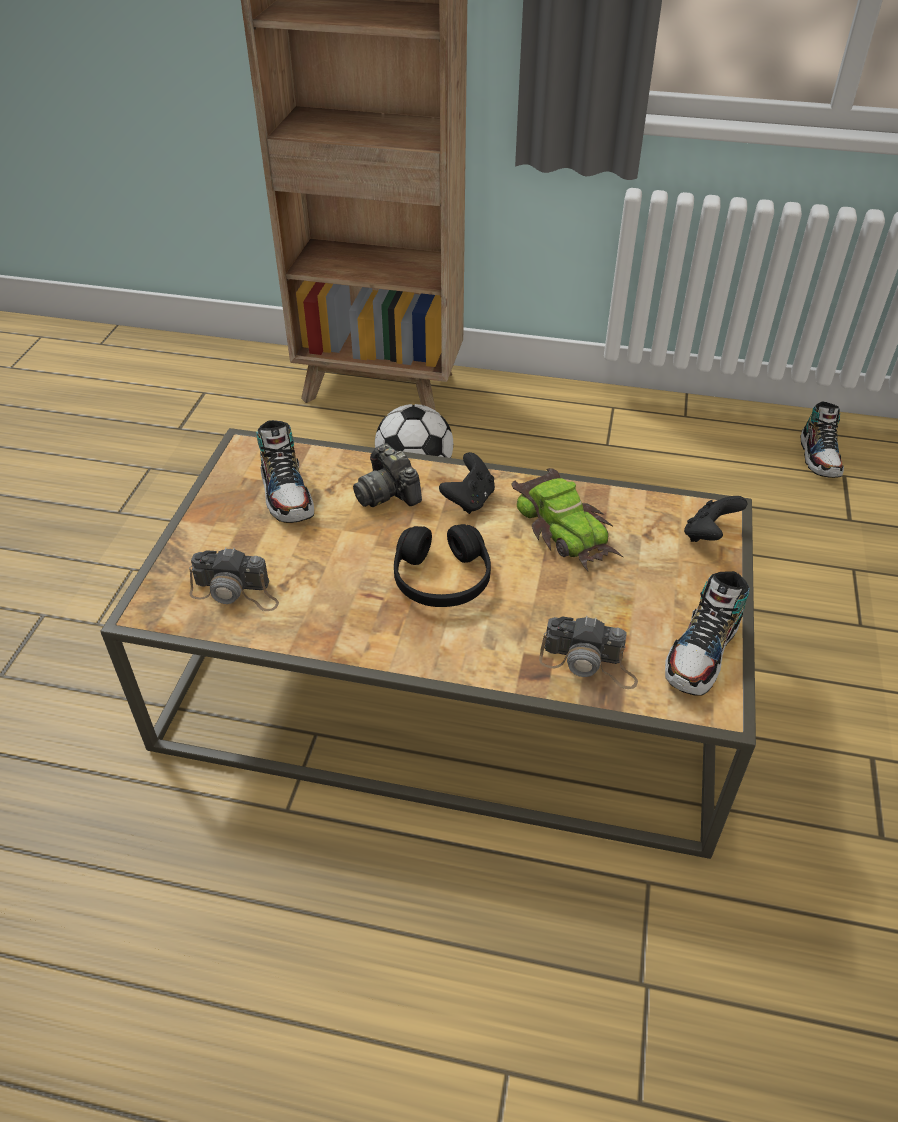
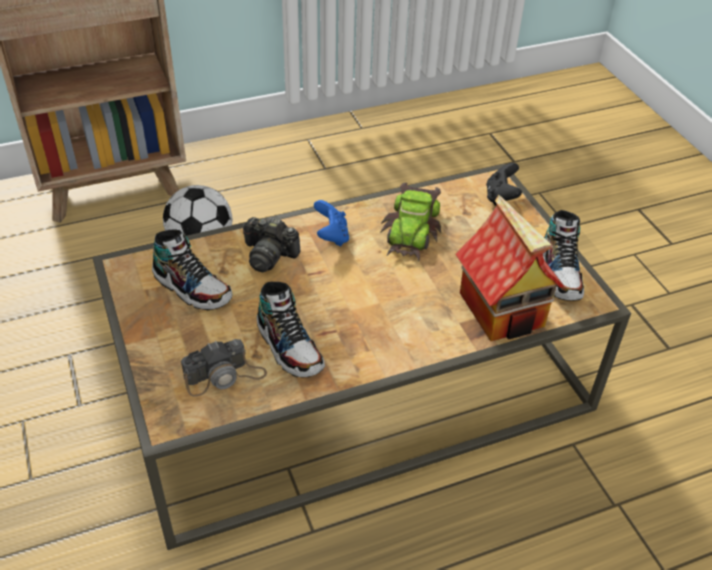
camera: 35 degrees left, 0 degrees up
(442, 578) = (363, 299): black headphones -> none
(469, 500) = (331, 236): black game controller -> blue game controller
(565, 528) = (412, 229): toy car -> toy car turned 75 degrees clockwise
(589, 663) = (503, 310): camera -> toy house
(819, 457) = (466, 126): shoe -> shoe (289, 346)

